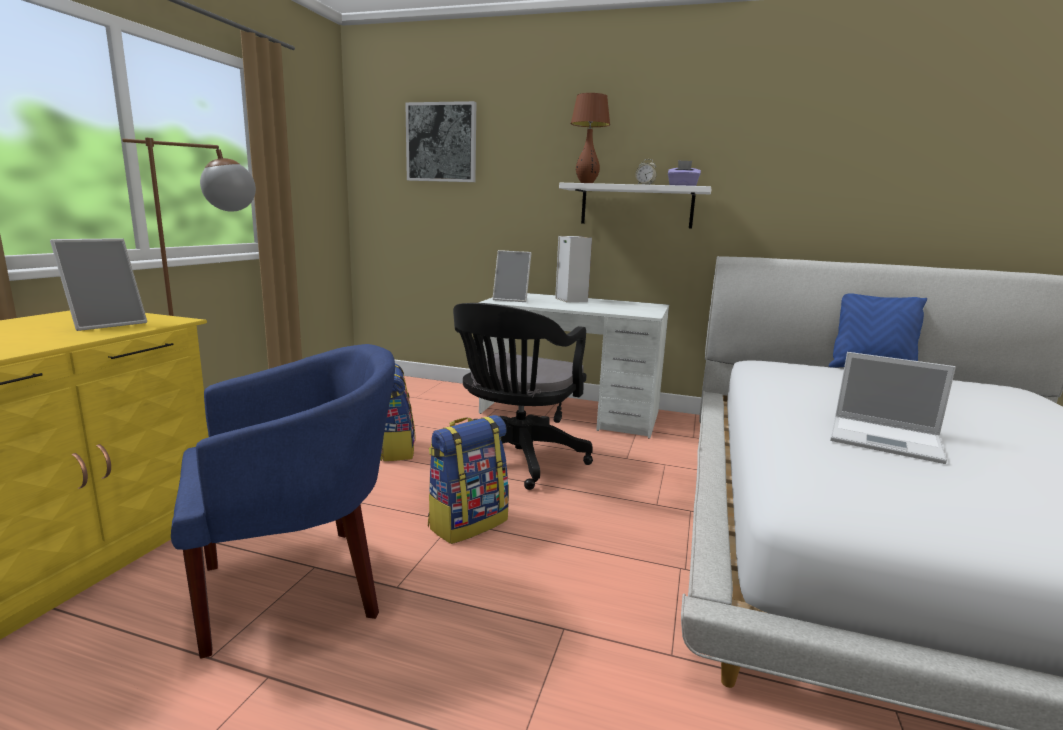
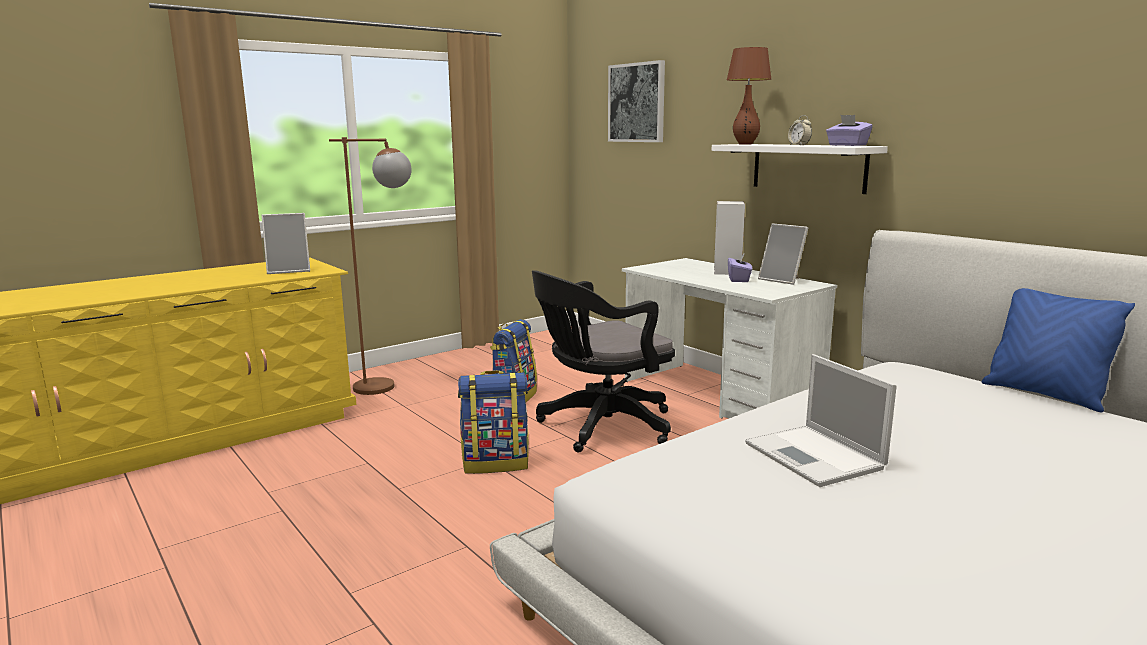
camera: 35 degrees right, 0 degrees up
(298, 585) = (347, 470): blue armchair -> none
(512, 299) = (662, 267): picture frame -> picture frame (782, 280)
(596, 305) = (739, 279): none -> purple tissue box

